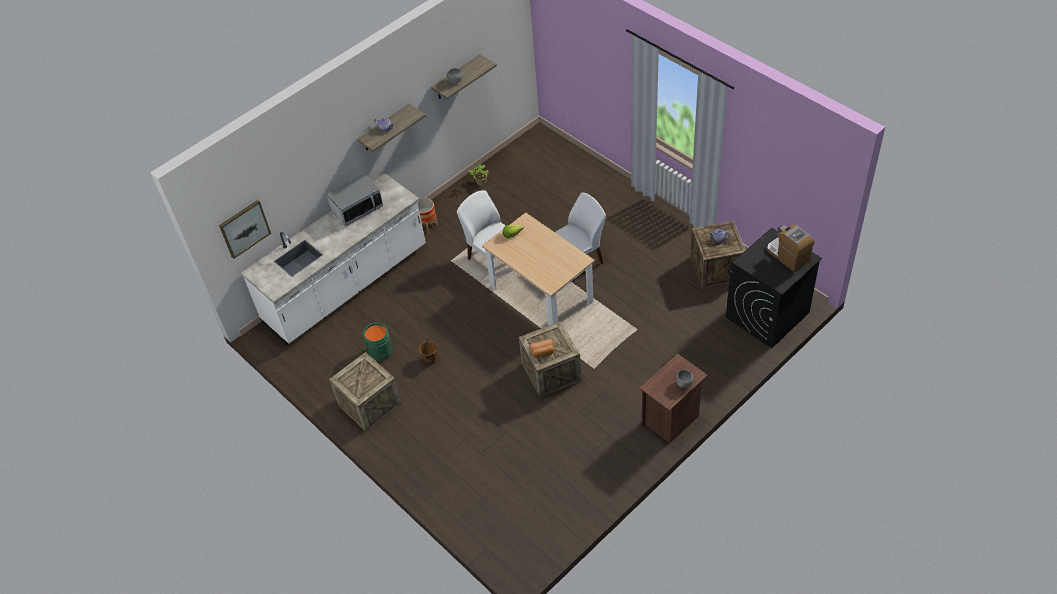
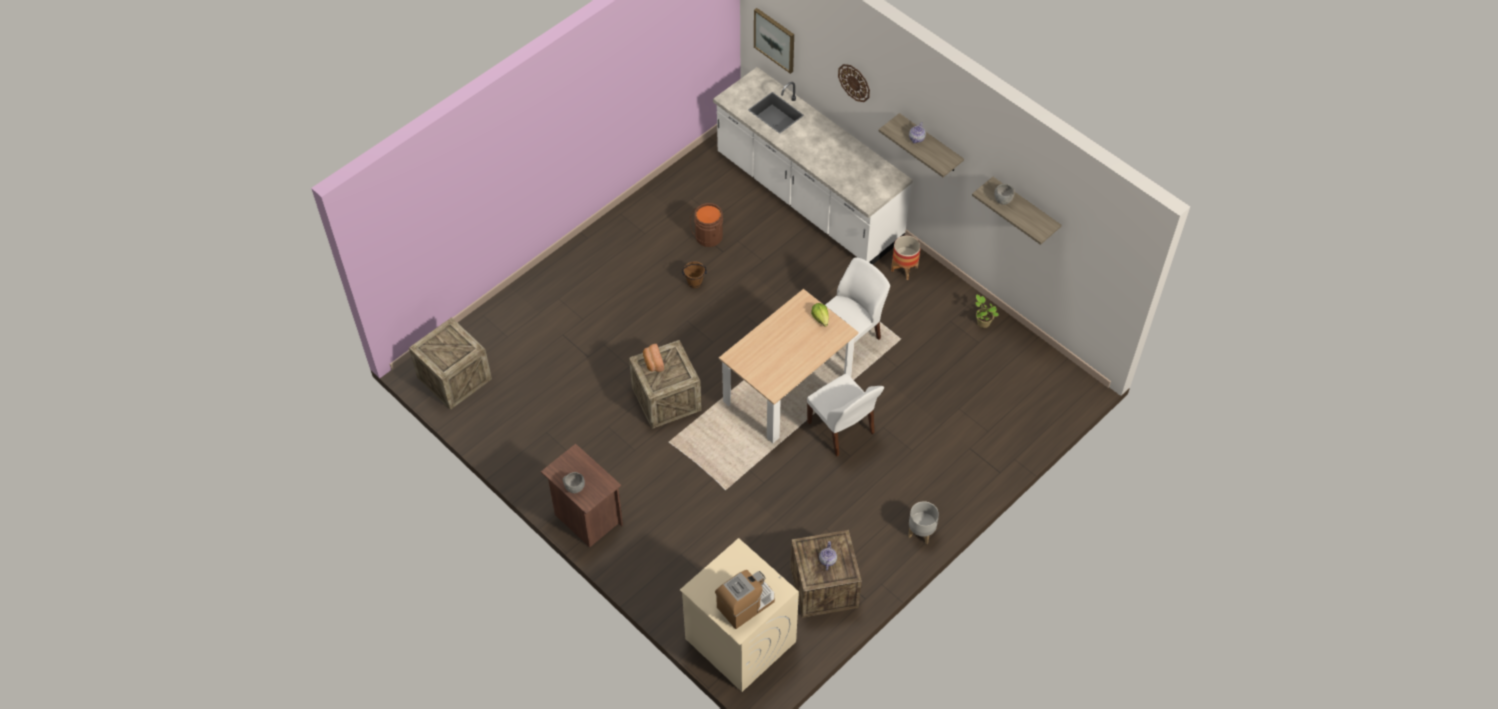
camera: 85 degrees right, 5 degrees up
(317, 166) = (854, 82): none -> wall clock
(357, 209) = (851, 158): microwave -> none
(370, 404) = (636, 232): crate -> crate (454, 378)
(381, 352) = (707, 237): green bucket -> brown bucket
(665, 216) = (921, 533): none -> grey planter
(767, 315) = (739, 640): black washing machine -> beige washing machine

